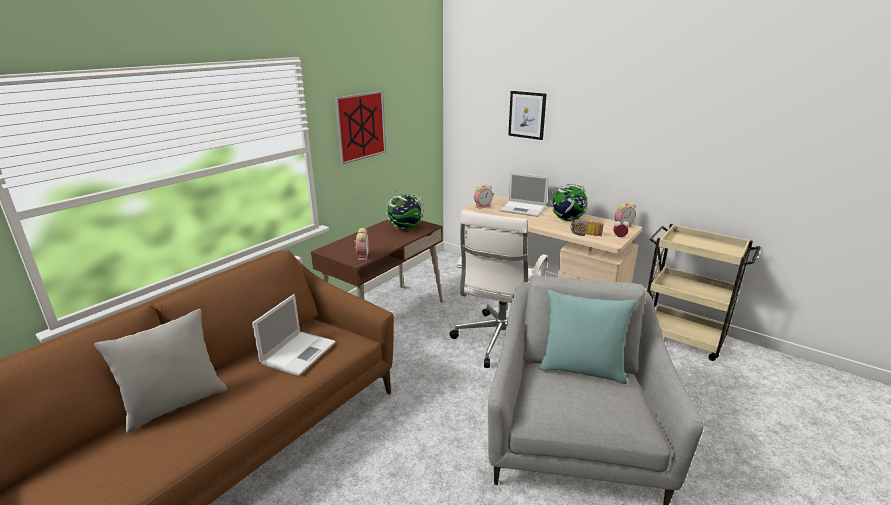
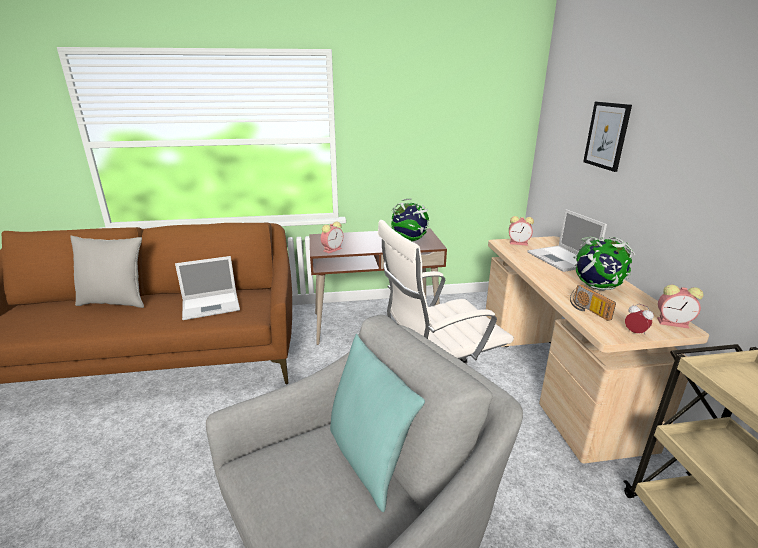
camera: 45 degrees right, 0 degrees up
(360, 126) = (403, 128): picture -> none

